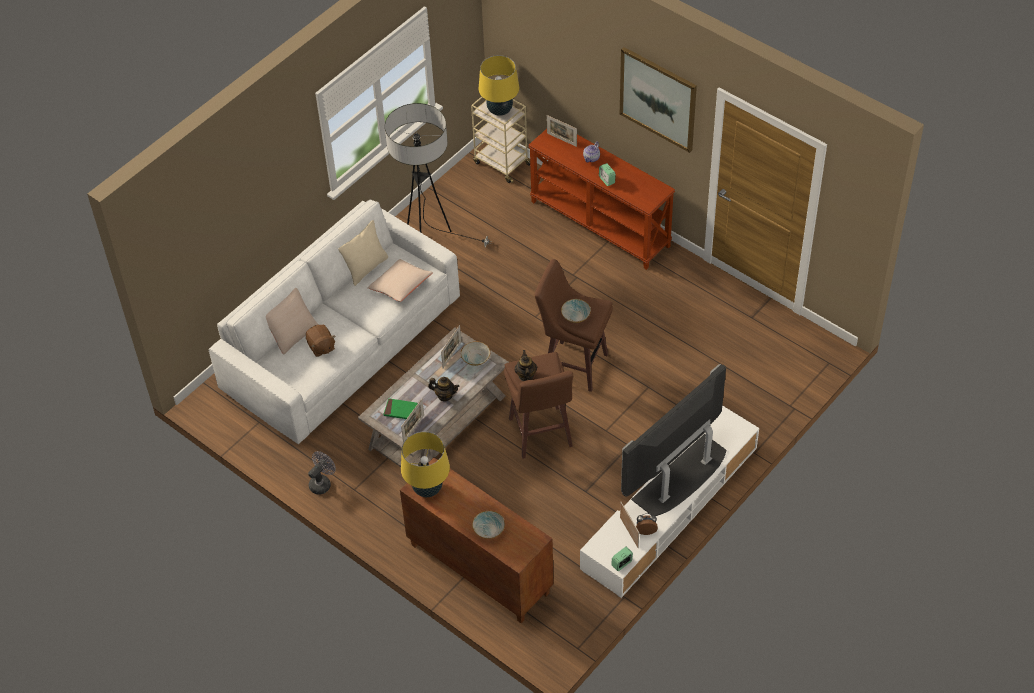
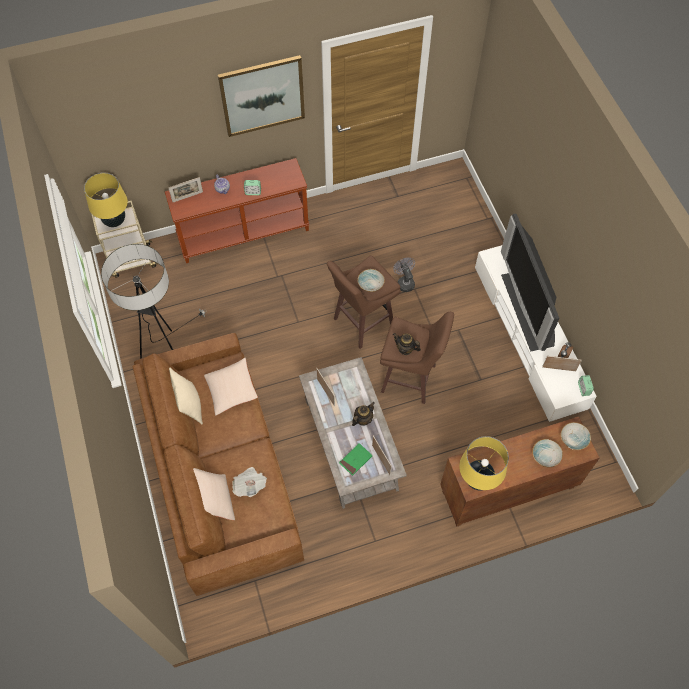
camera: 60 degrees left, 10 degrees up
(321, 347) = (250, 485): brown plush toy -> newspaper
(322, 483) = (352, 562): grey fan -> grey fan (404, 282)
(342, 344) = (221, 471): white sofa -> brown sofa
(475, 358) = (341, 378): bowl -> bowl (573, 440)

